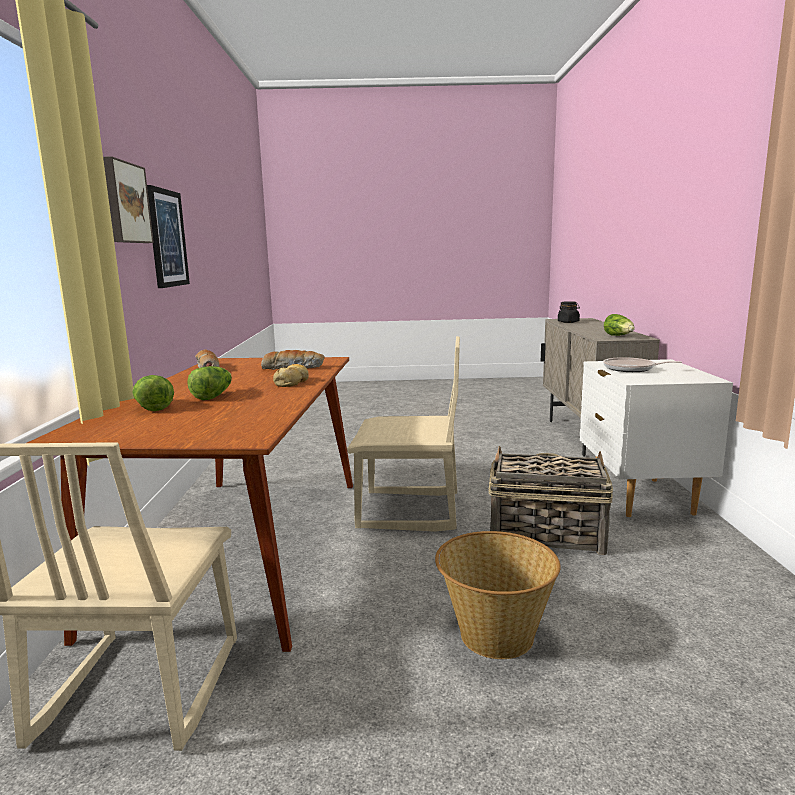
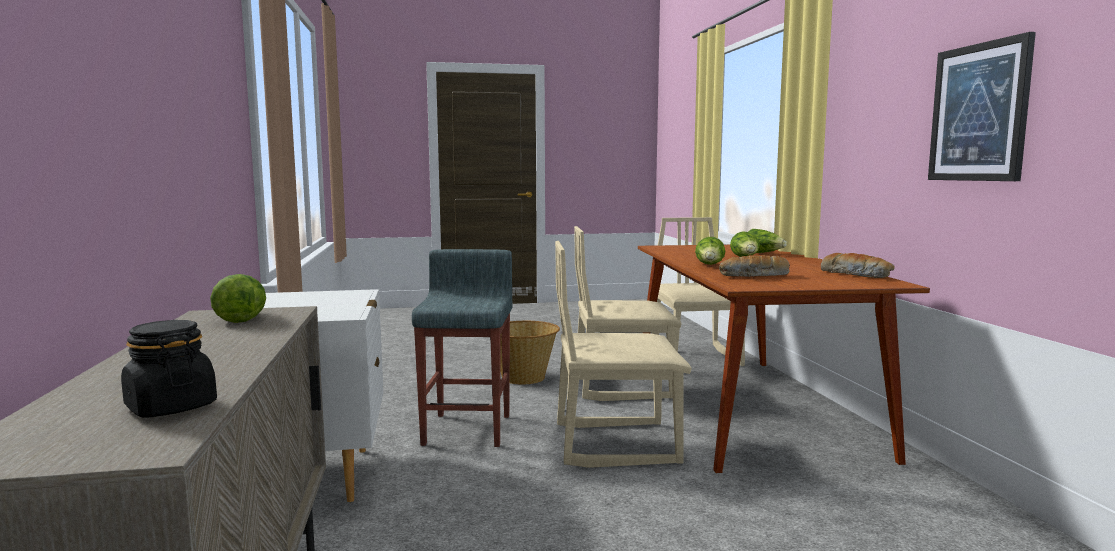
camera: 170 degrees right, 5 degrees down
(124, 203) = (896, 88): picture -> none
(292, 382) = (710, 265): bread -> lettuce
(351, 597) = (622, 386): none -> beige chair
(545, 534) = (468, 429): basket -> grey stool
(631, 369) = (327, 305): frying pan -> none

